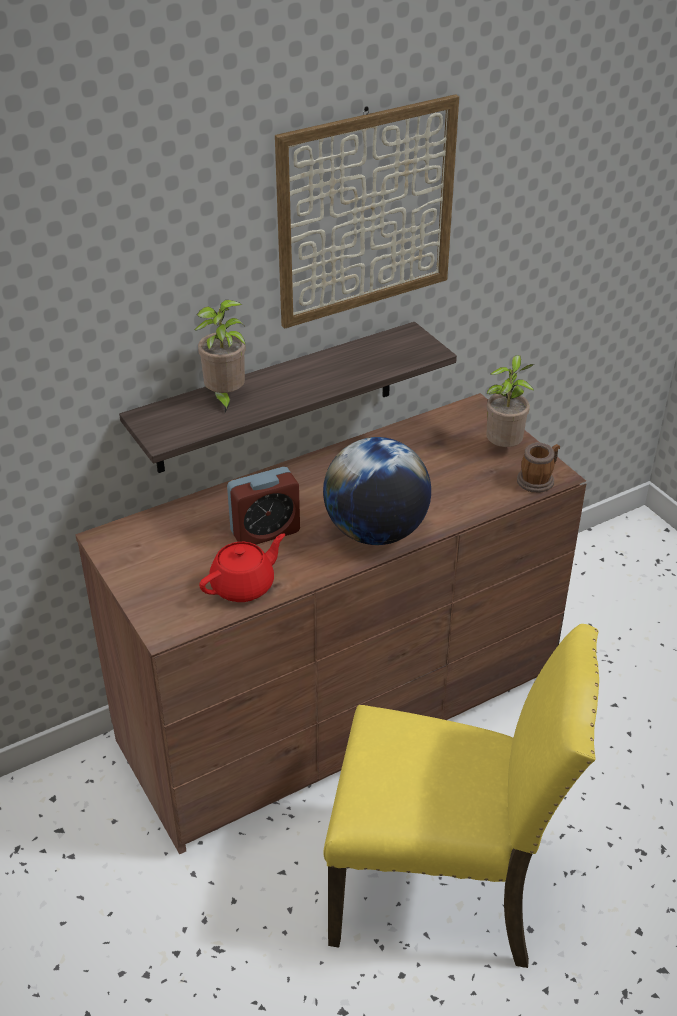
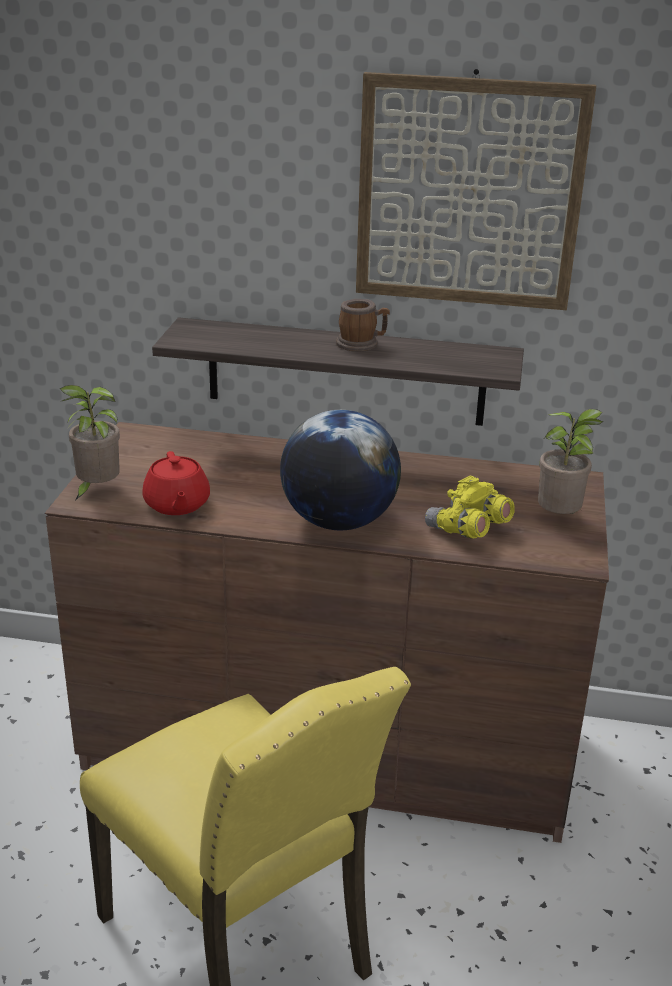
camera: 40 degrees right, 10 degrees down
(224, 398) = (267, 336): potted plant -> potted plant (96, 490)
(244, 586) = (176, 505): red teapot -> red teapot turned 75 degrees clockwise
(265, 532) = (250, 480): alarm clock -> none
(464, 490) = (467, 530): none -> yellow binoculars
(538, 479) = (556, 556): mug -> mug (362, 344)

